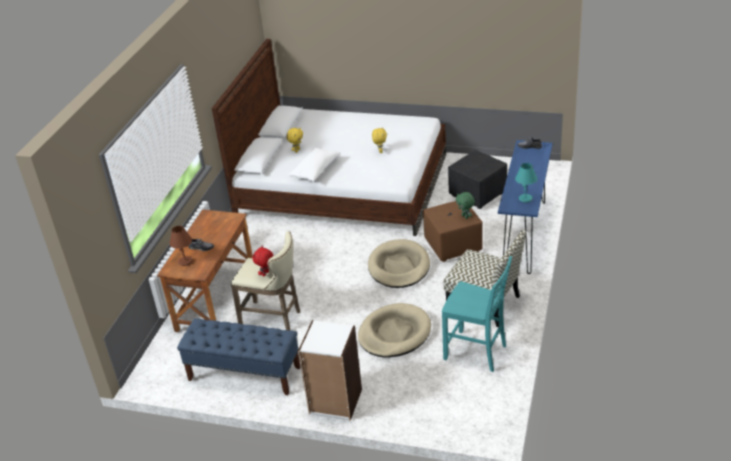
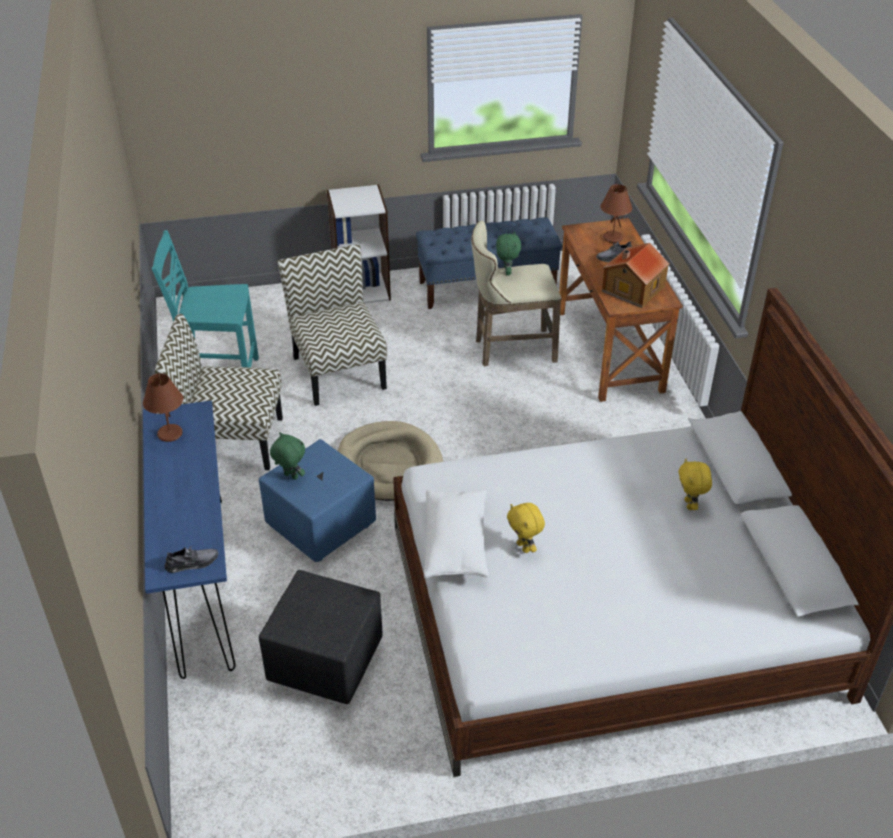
camera: 150 degrees right, 5 degrees up
(216, 225) = (632, 289): none -> toy house
(266, 274) = (507, 272): red plush toy -> green plush toy
(315, 170) = (608, 466): white pillow -> white pillow (456, 544)
(394, 333) = (338, 371): beige dog bed -> chair
(453, 246) = (319, 526): brown ottoman -> blue ottoman
(525, 199) = (169, 434): turquoise table lamp -> brown table lamp

